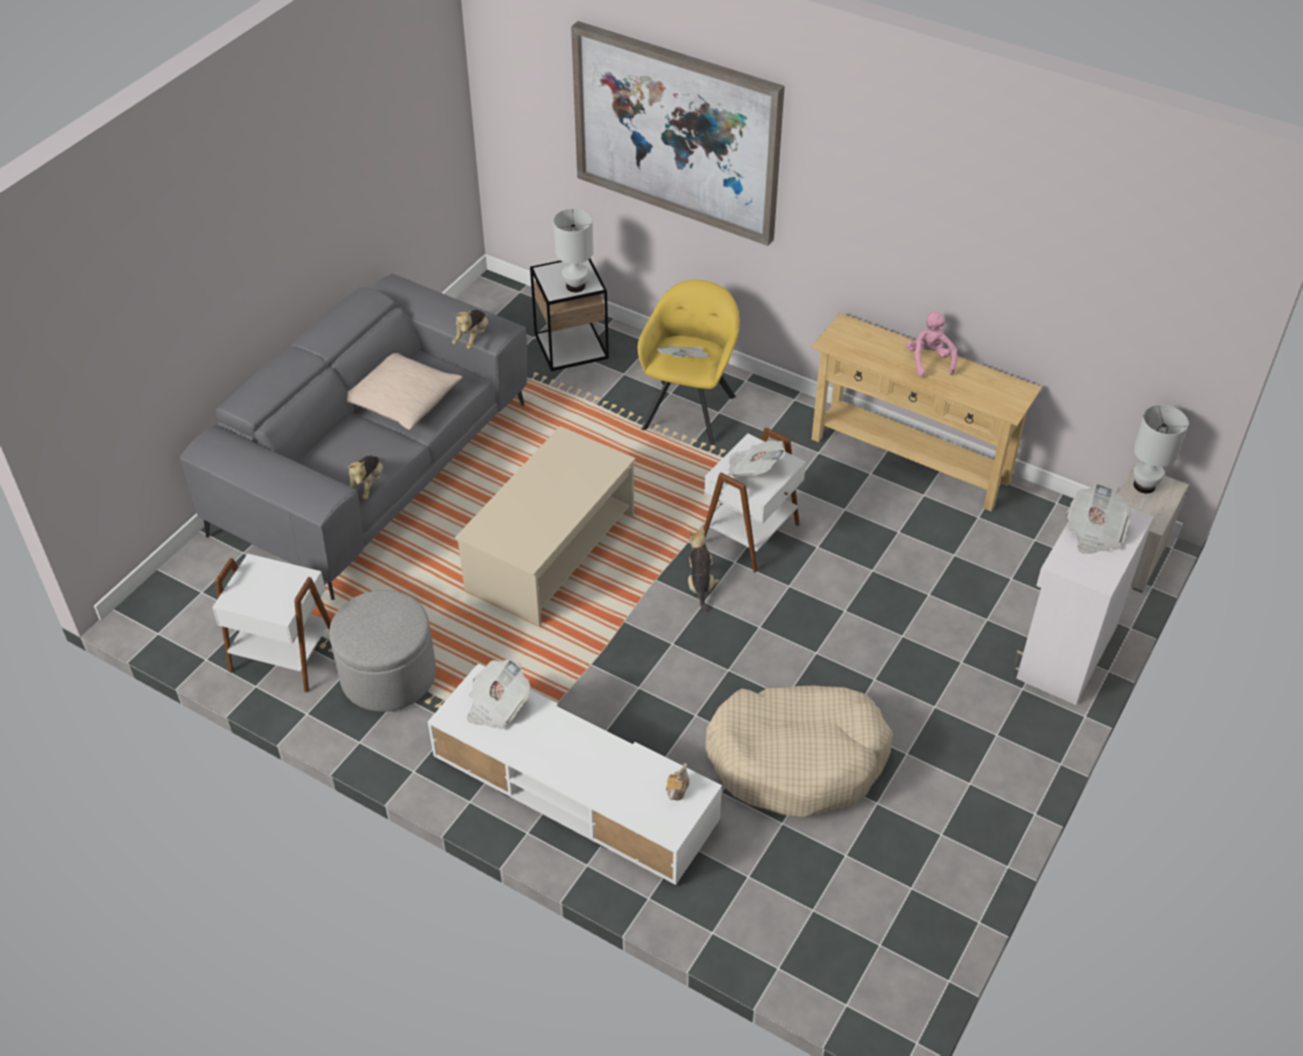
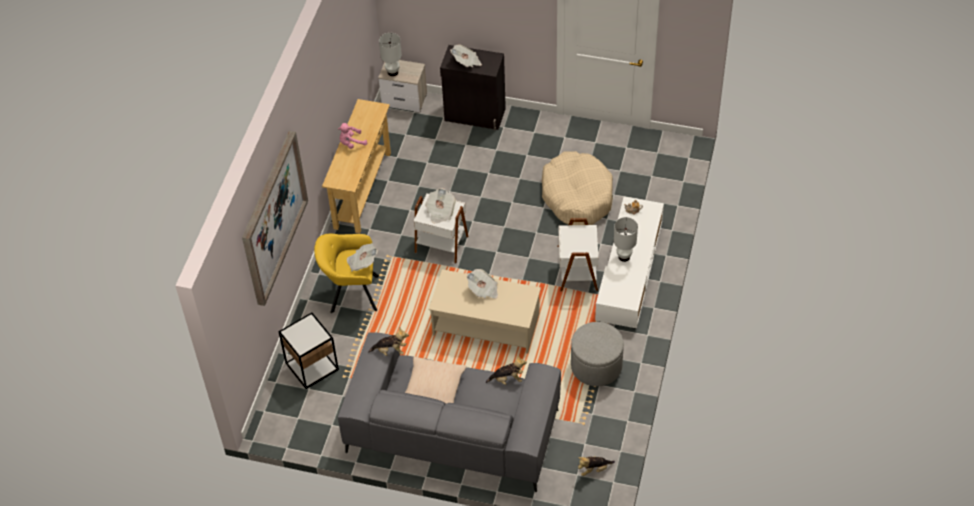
camera: 105 degrees left, 5 degrees up
(284, 653) = (601, 417): white side table -> white side table (577, 273)
(497, 705) = (617, 287): newspaper -> newspaper (483, 290)
(575, 286) = (312, 328): white table lamp -> white table lamp (624, 257)
(700, 584) = (485, 256): plush toy -> plush toy (594, 469)
(1064, 652) = (475, 115): white cabinet -> black cabinet

